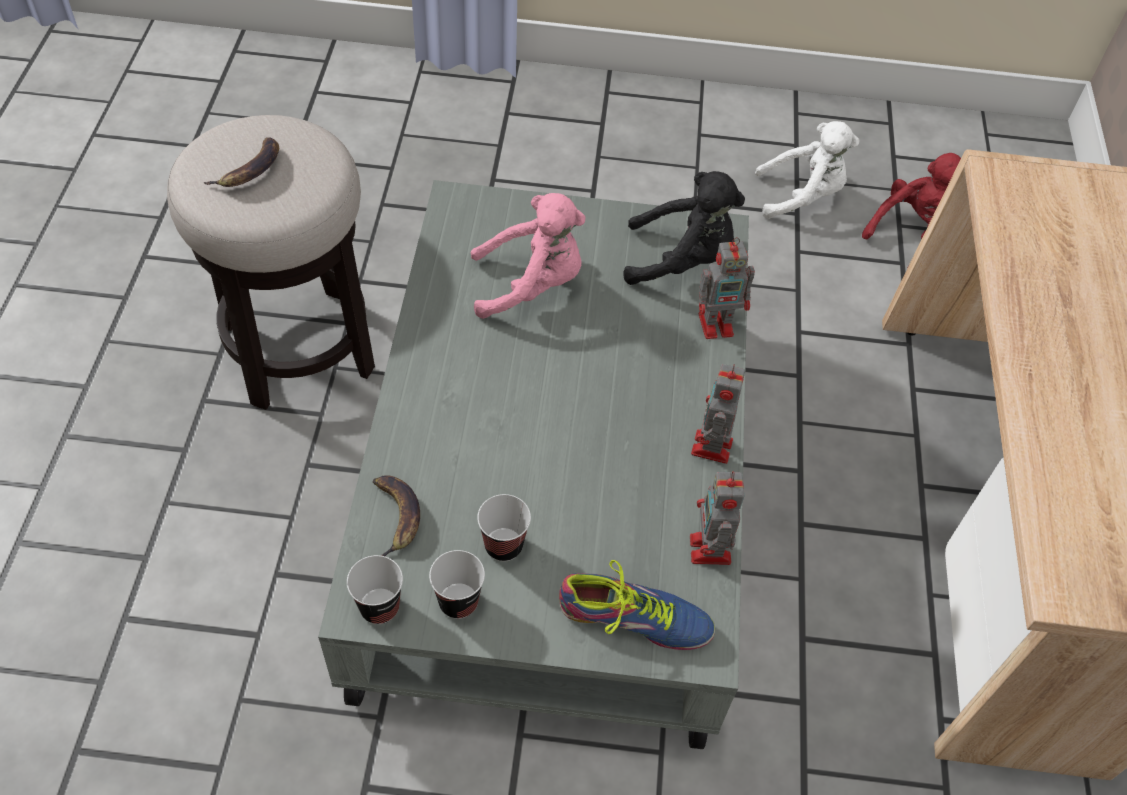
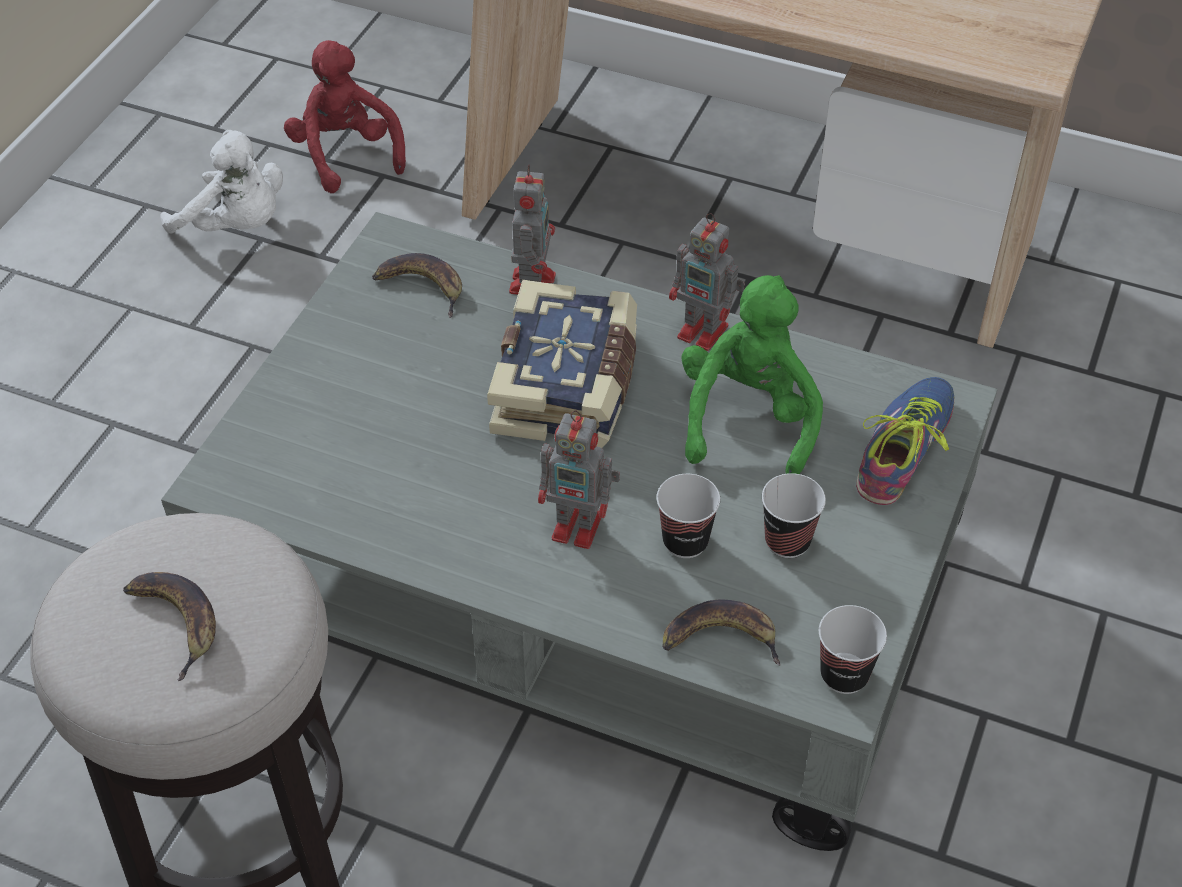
camera: 70 degrees left, 5 degrees down
(458, 602) = (852, 597): cup -> cup (685, 541)
(531, 285) = (403, 434): pink plush toy -> none
(615, 370) = (568, 386): none -> book
(626, 496) = (748, 418): none -> green plush toy
(682, 260) = (422, 286): black plush toy -> banana
(710, 551) = (836, 367): toy robot -> toy robot (580, 527)
(802, 196) = (236, 226): white plush toy -> white plush toy turned 105 degrees clockwise

